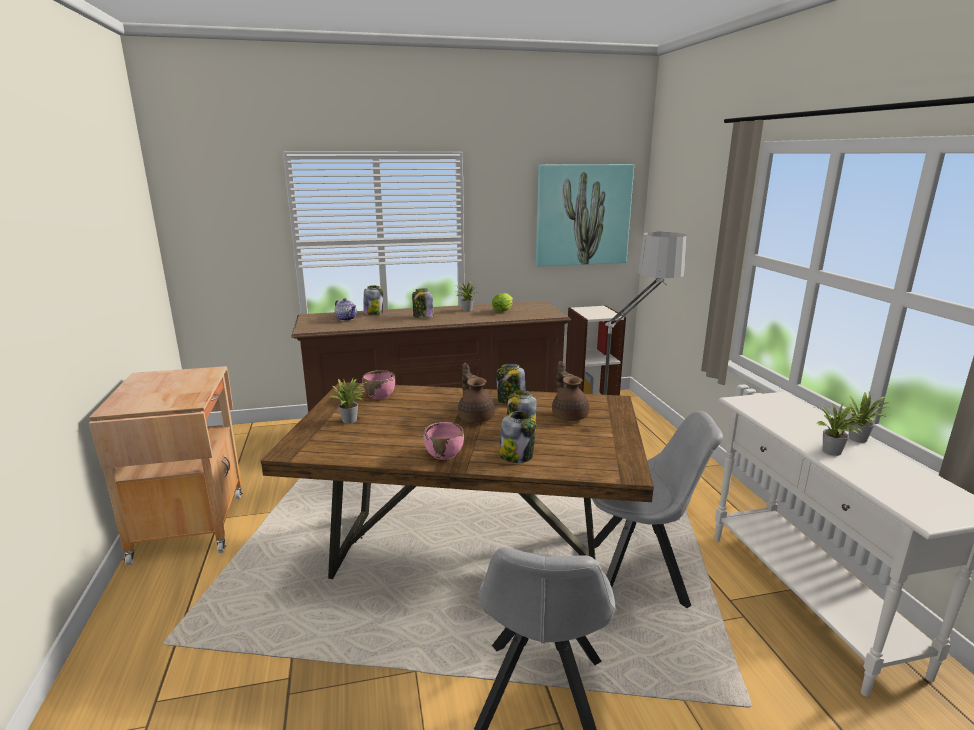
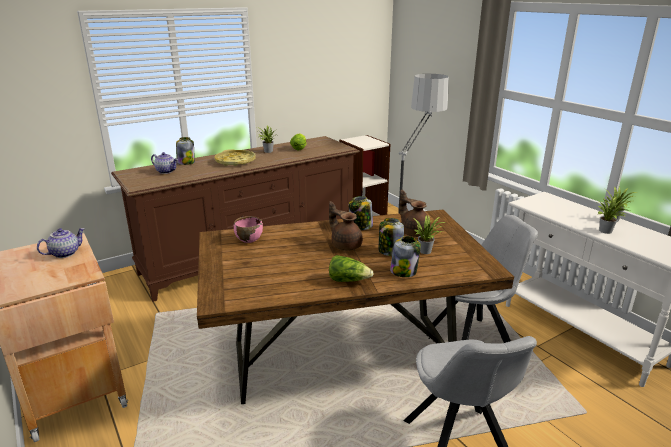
camera: 20 degrees left, 5 degrees up
(193, 381) = (65, 253): none -> teapot
(351, 420) = (245, 265): potted plant -> potted plant (426, 251)
(423, 316) = (235, 161): jar -> yellow tray
(444, 454) = (348, 280): pink bowl -> lettuce
(582, 215) = (345, 60): picture -> none

